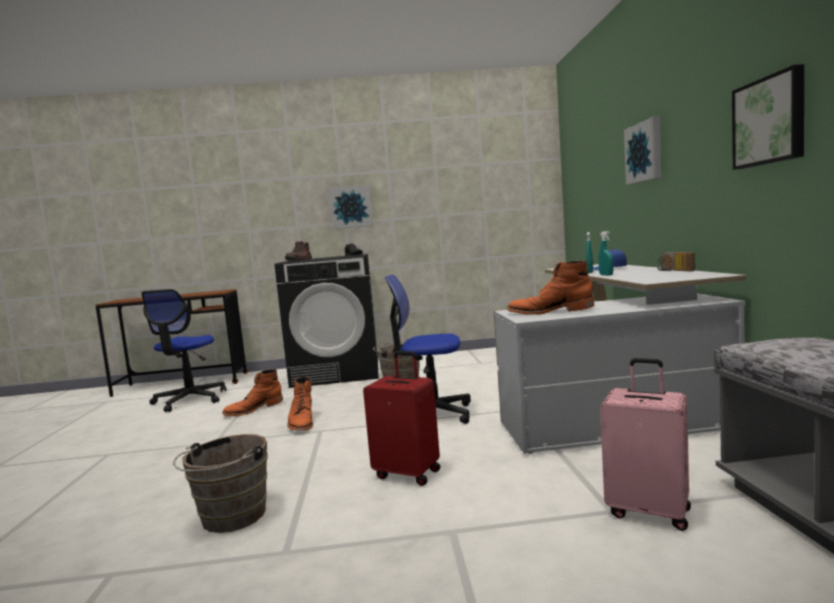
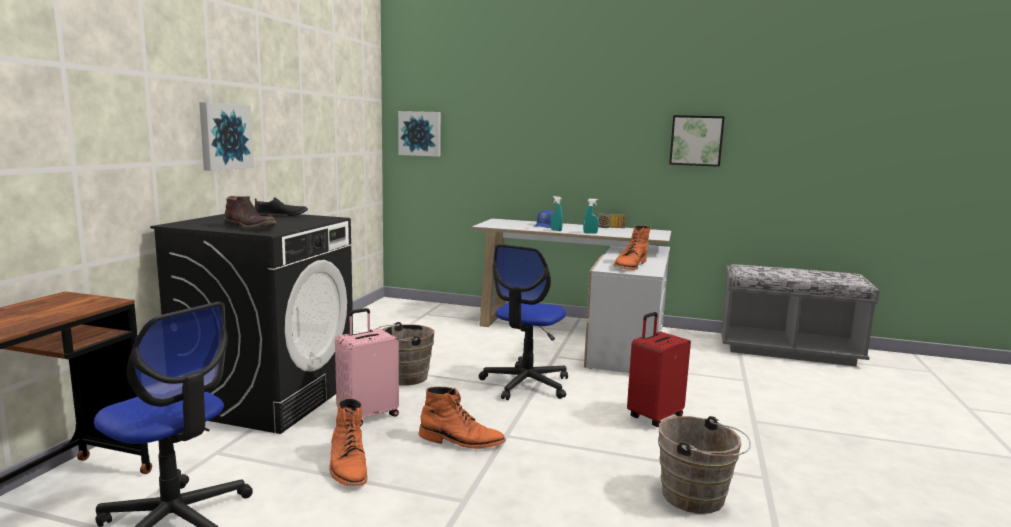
camera: 70 degrees left, 5 degrees up
(645, 152) = (557, 130): picture -> picture (420, 133)
(649, 511) = (749, 373): pink suitcase -> pink suitcase (368, 415)

